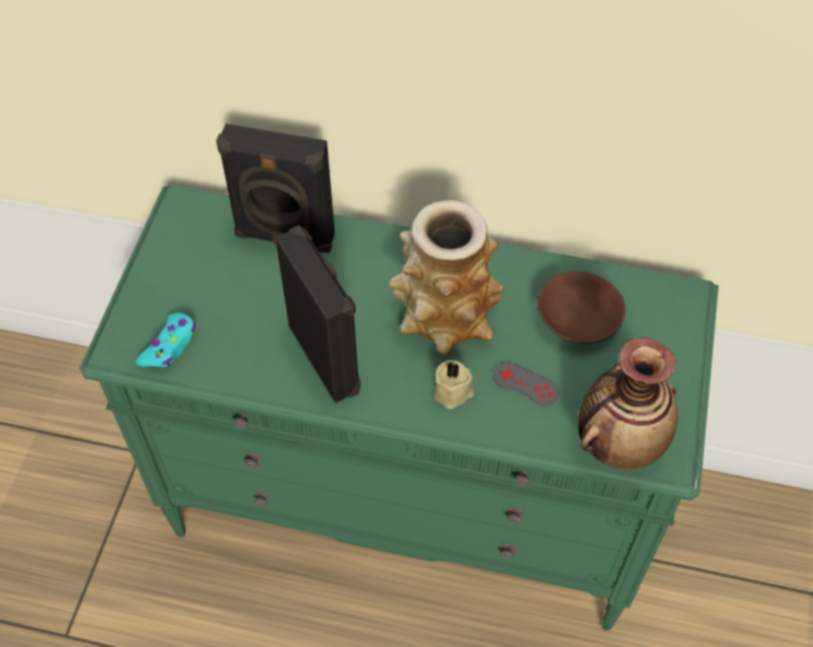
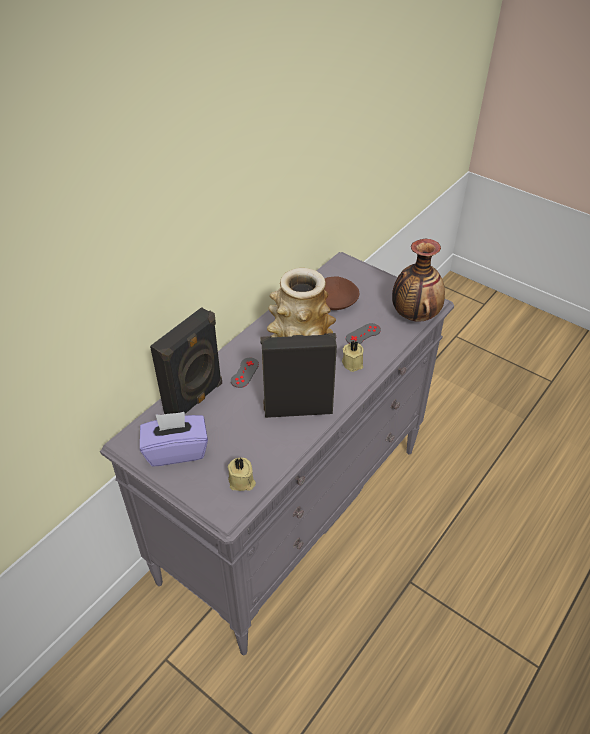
camera: 65 degrees left, 10 degrees down
(170, 346) = (242, 482): turquoise game controller -> beige candle
(191, 257) = (176, 450): none -> purple tissue box
(360, 270) = (244, 372): none -> grey game controller
(409, 508) = (296, 512): green dresser -> grey dresser

